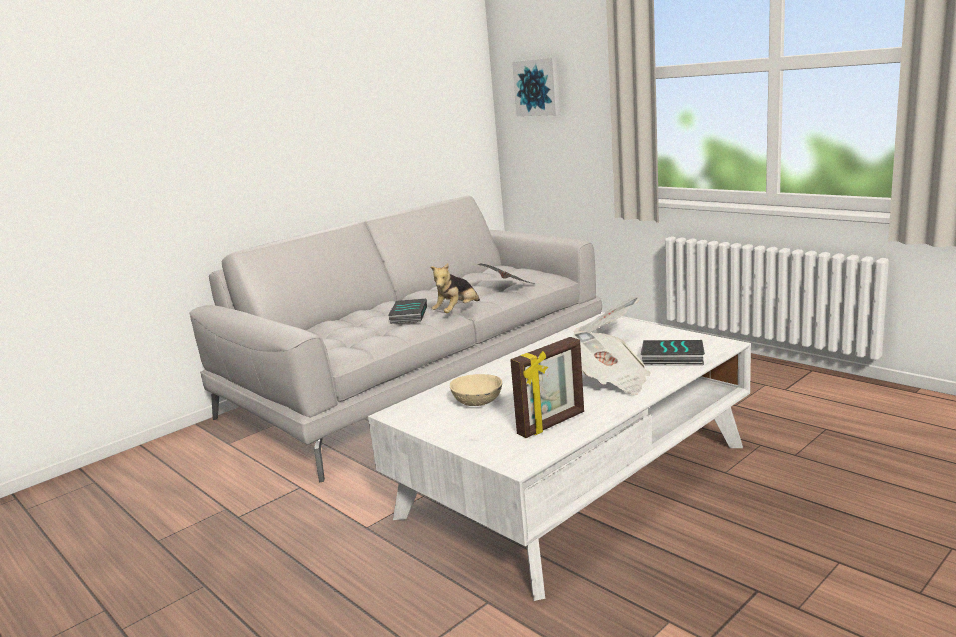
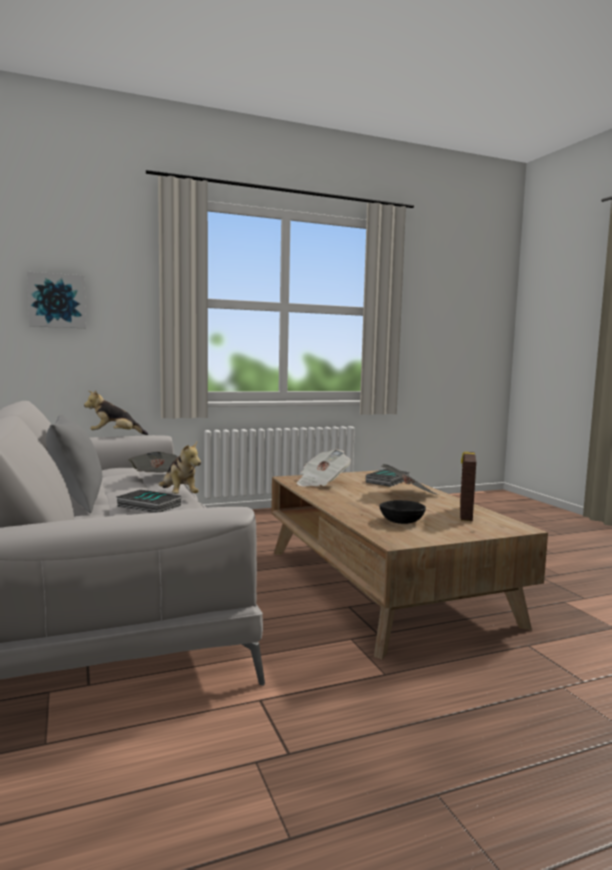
camera: 70 degrees left, 10 degrees down
(400, 298) = (76, 502): none -> grey pillow
(477, 402) = (402, 521): beige bowl -> black bowl
(547, 234) = (115, 435): none -> plush toy
(552, 424) = (465, 514): picture frame -> picture frame turned 150 degrees counterclockwise
(577, 479) = (383, 584): white coffee table -> brown coffee table

